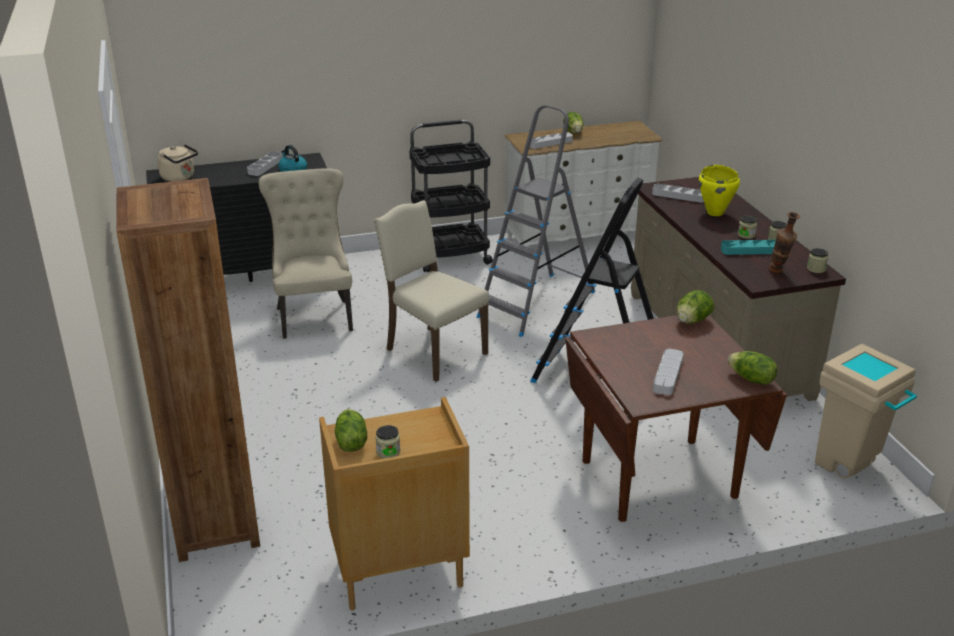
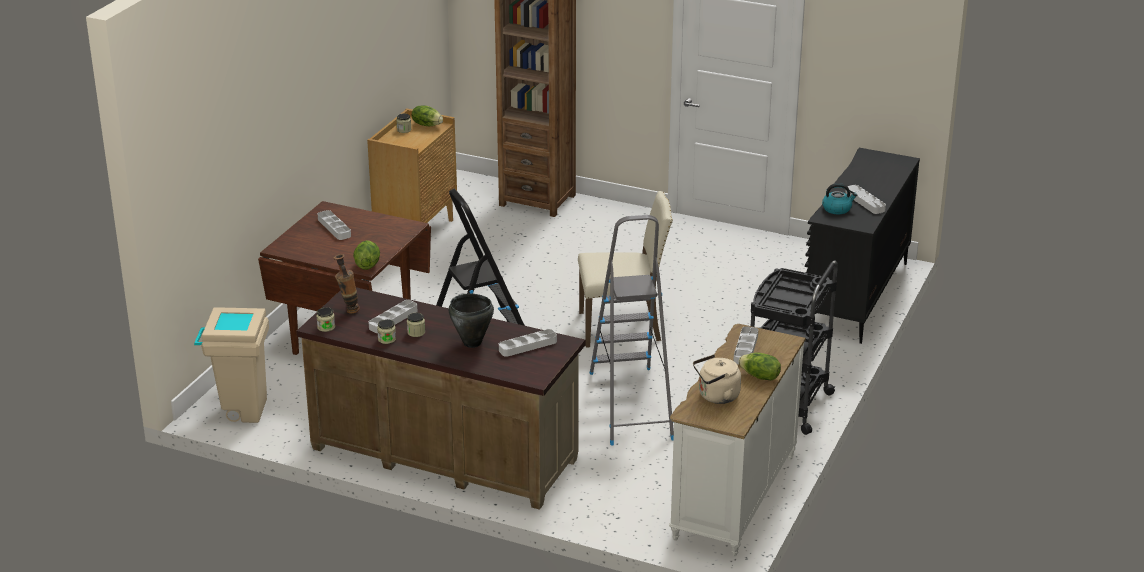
camera: 130 degrees right, 0 degrees up
(180, 178) = (881, 165): beige kettle -> beige kettle (716, 396)
(314, 318) = (745, 301): beige chair -> none
(715, 212) = (472, 343): yellow cooking pot -> black cooking pot
(751, 250) = (393, 319): turquoise tray -> grey tray
(751, 379) = (284, 248): lettuce -> none

